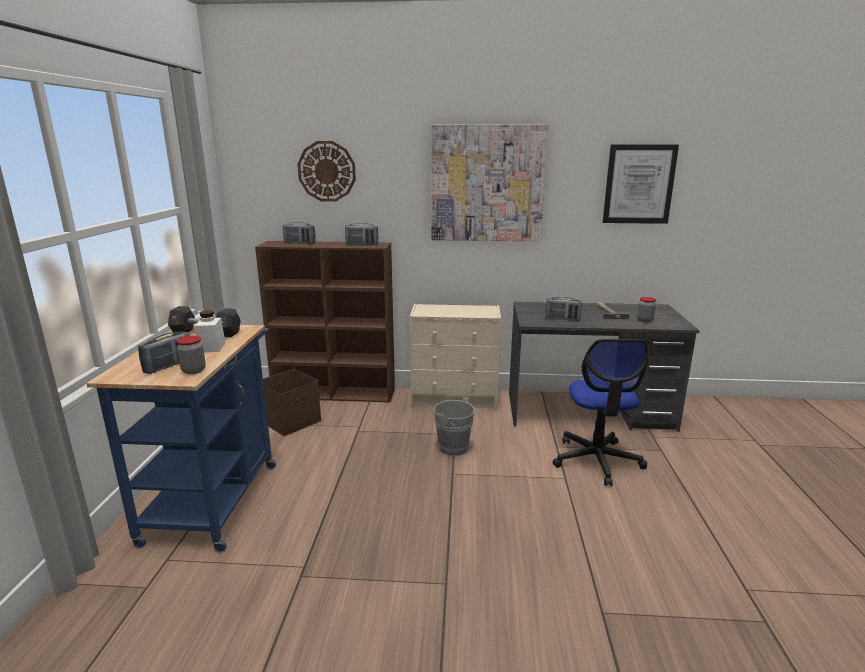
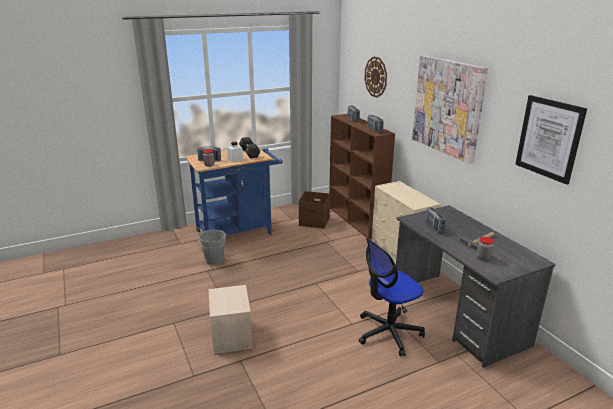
camera: 60 degrees right, 5 degrees up
(456, 449) = (342, 277): grey bucket -> grey bucket (213, 261)
(529, 604) = (231, 335): none -> beige storage box

